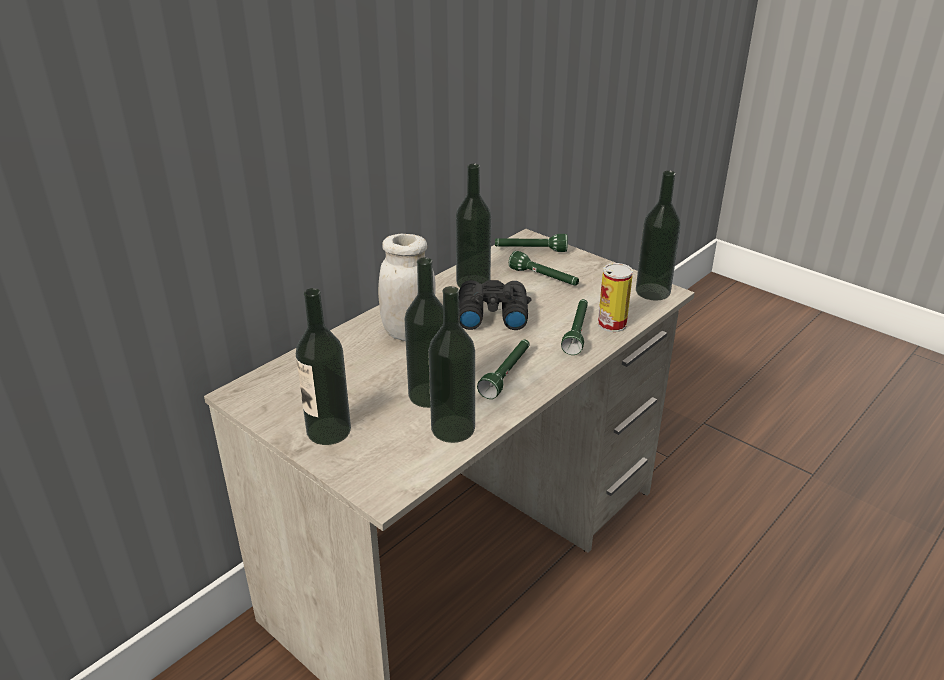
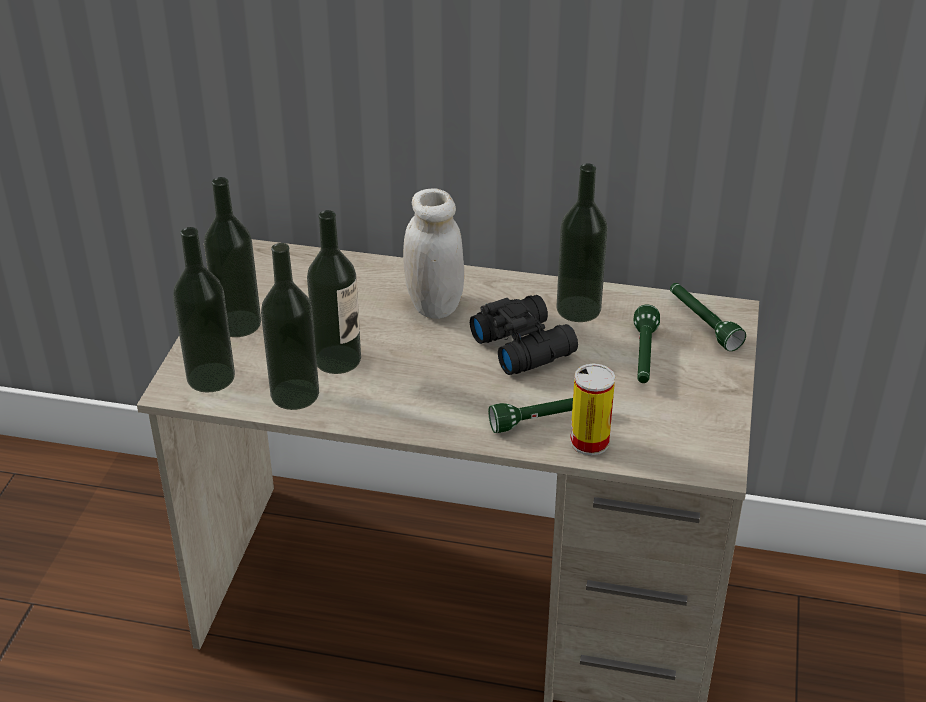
camera: 60 degrees right, 5 degrees up
(507, 374) = (415, 396): green flashlight -> none
(652, 291) = (705, 454): bottle -> bottle (211, 377)

